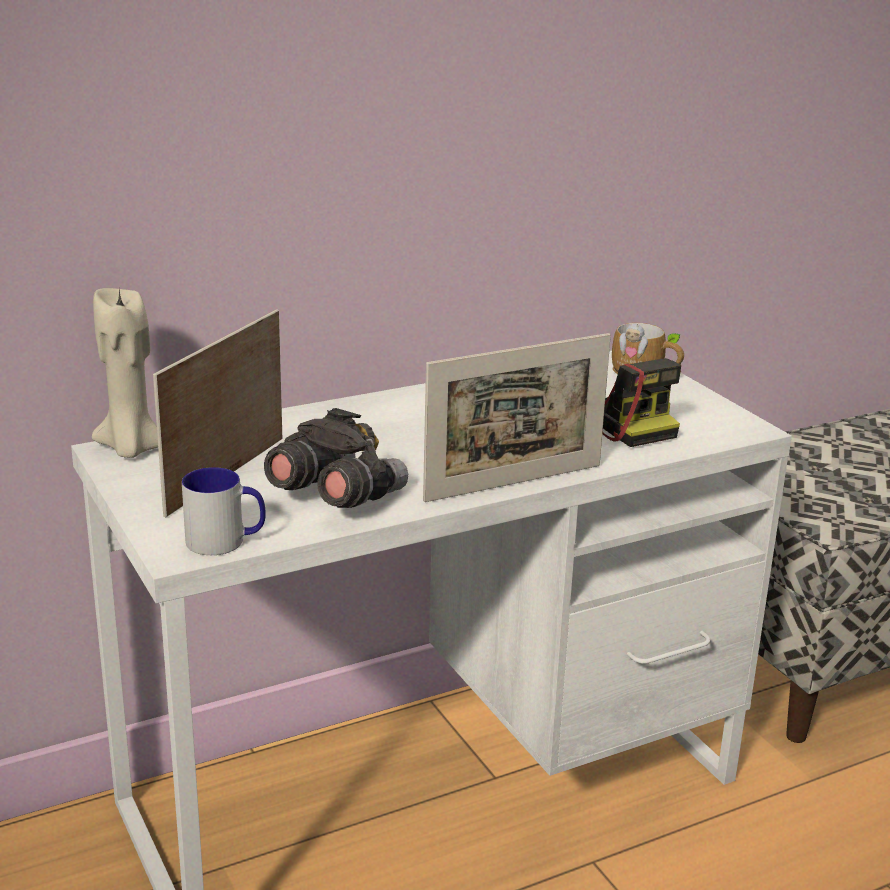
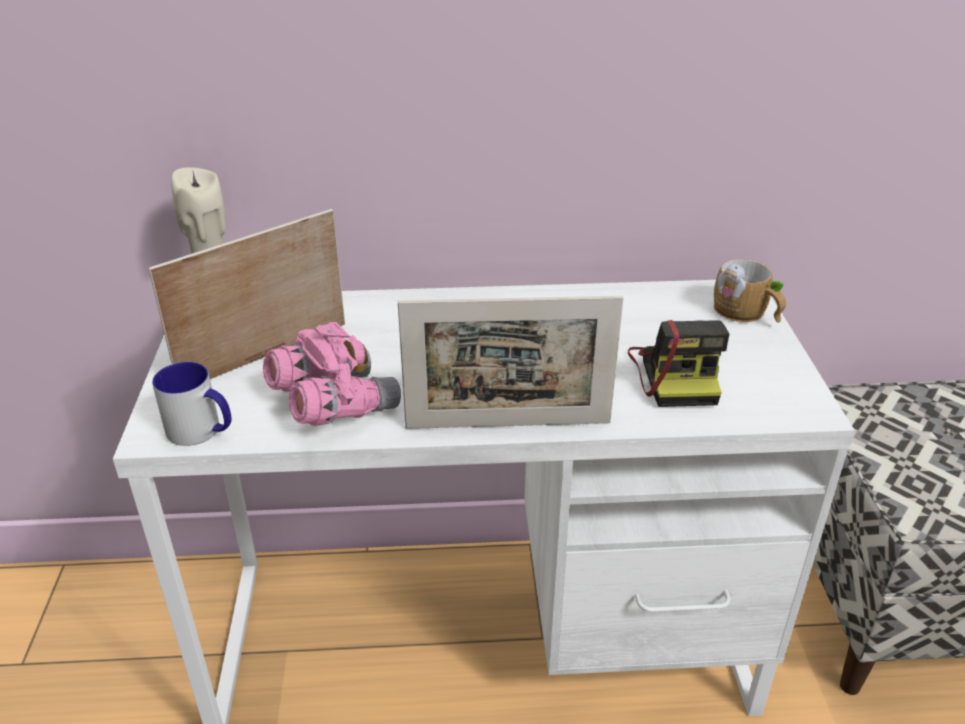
camera: 25 degrees right, 10 degrees up
(336, 498) = (333, 404): grey binoculars -> pink binoculars

